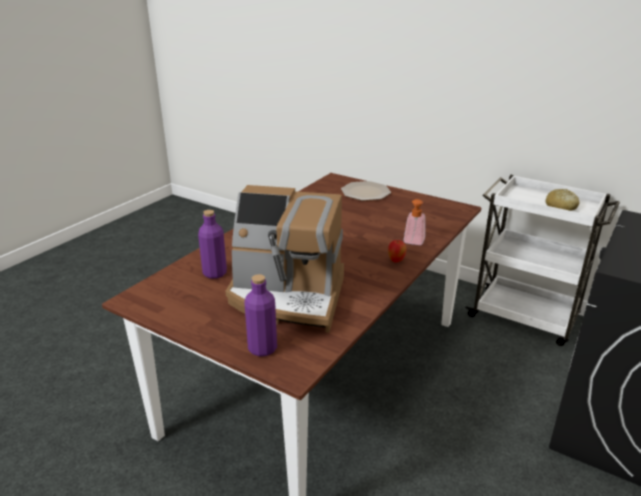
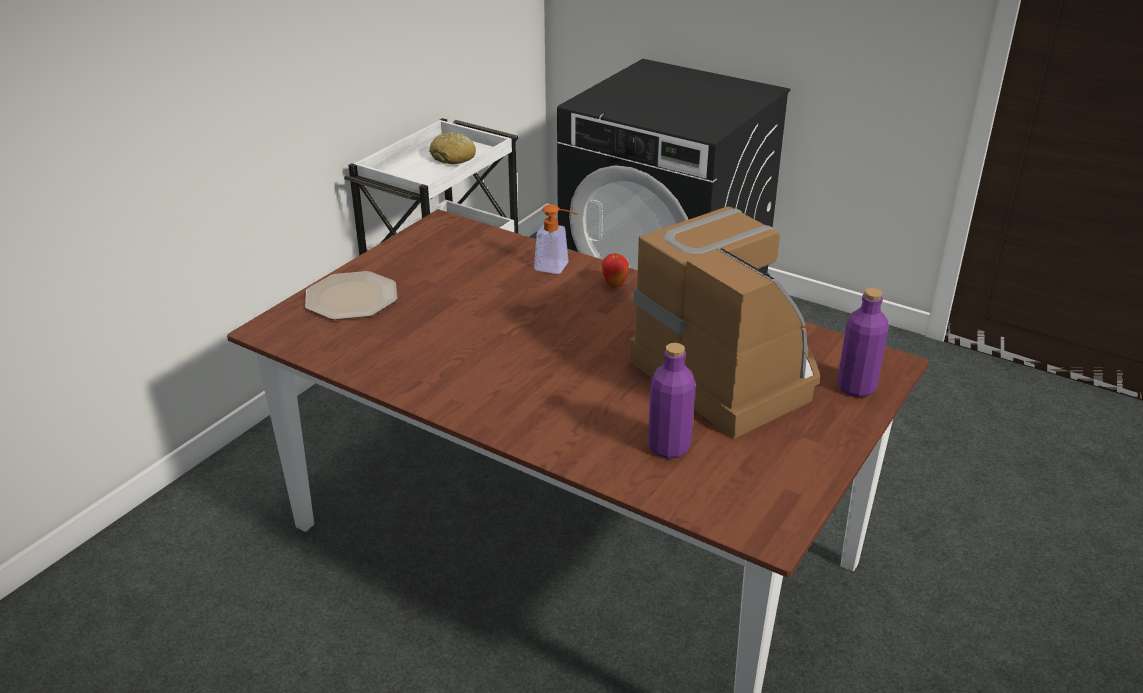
camera: 90 degrees left, 5 degrees up
(288, 297) = (729, 371): coffee machine -> coffee machine turned 45 degrees counterclockwise

